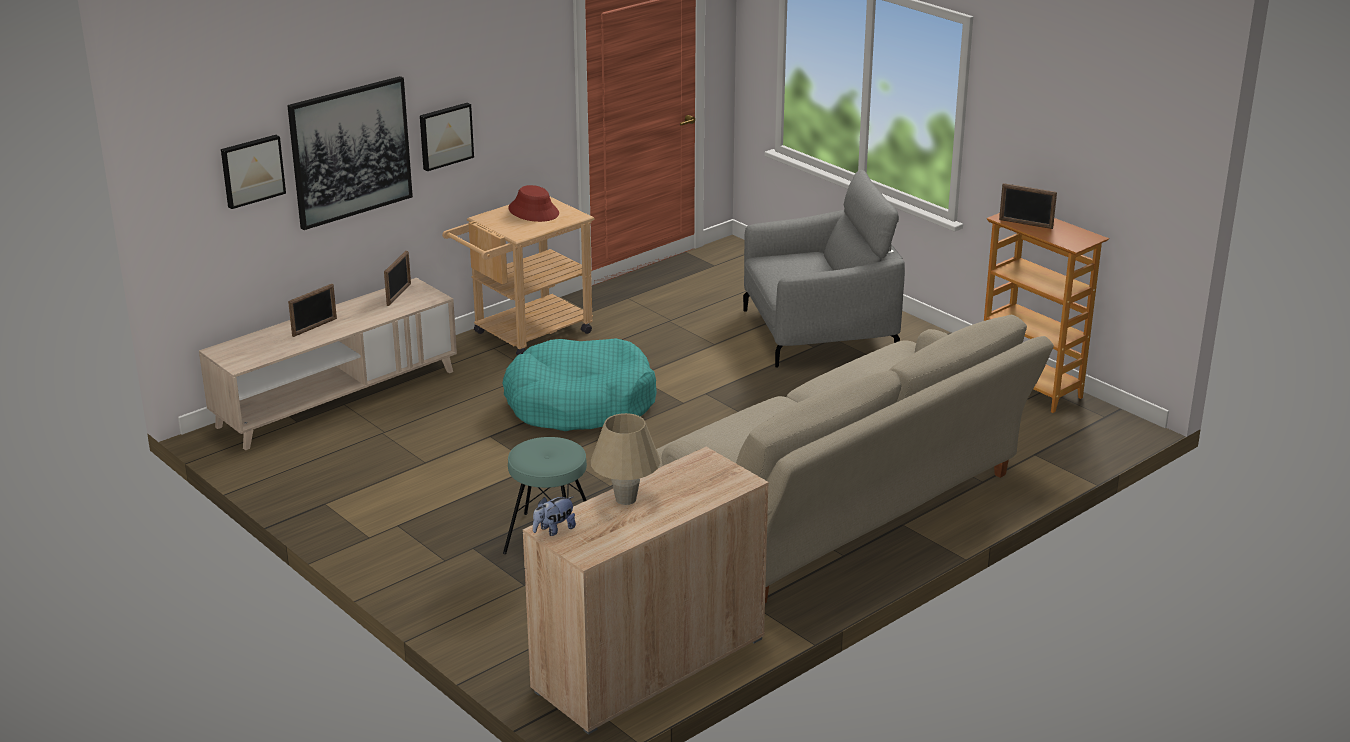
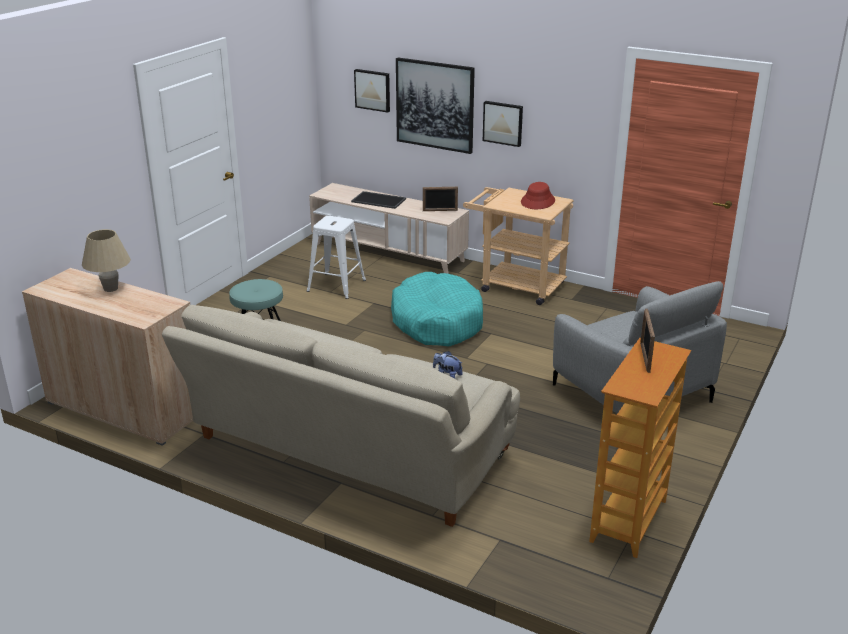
camera: 70 degrees right, 0 degrees up
(315, 327) = (379, 200): picture frame -> tray
(411, 454) = (336, 286): none -> white stool
(554, 530) = (69, 275): plush toy -> plush toy (447, 376)

